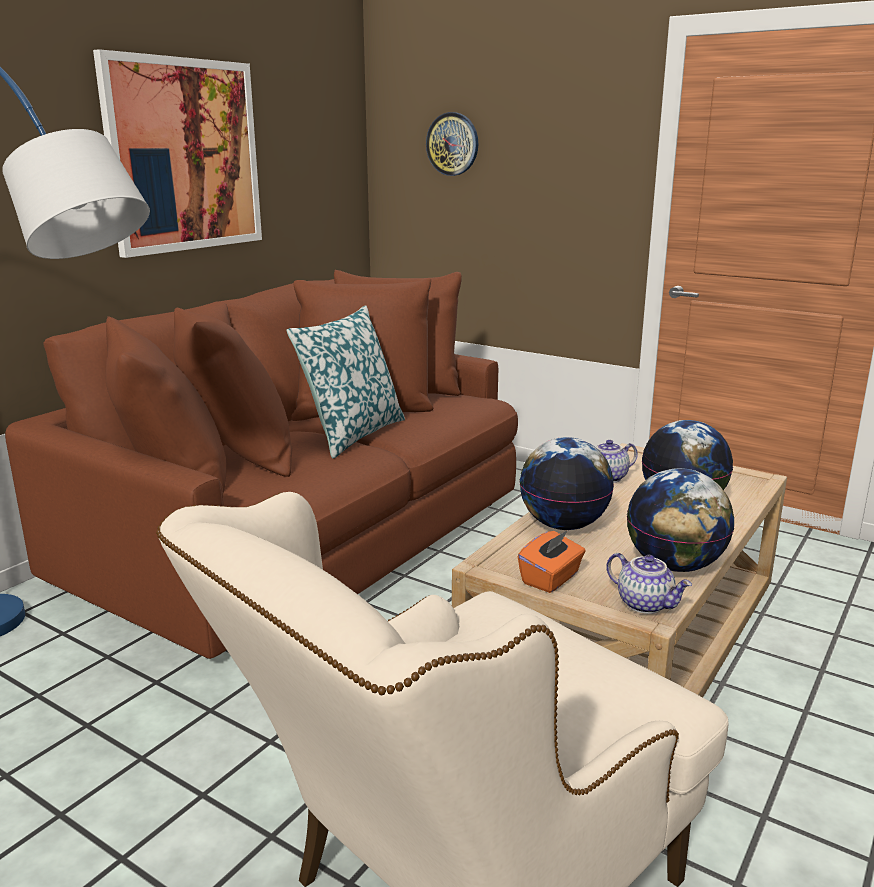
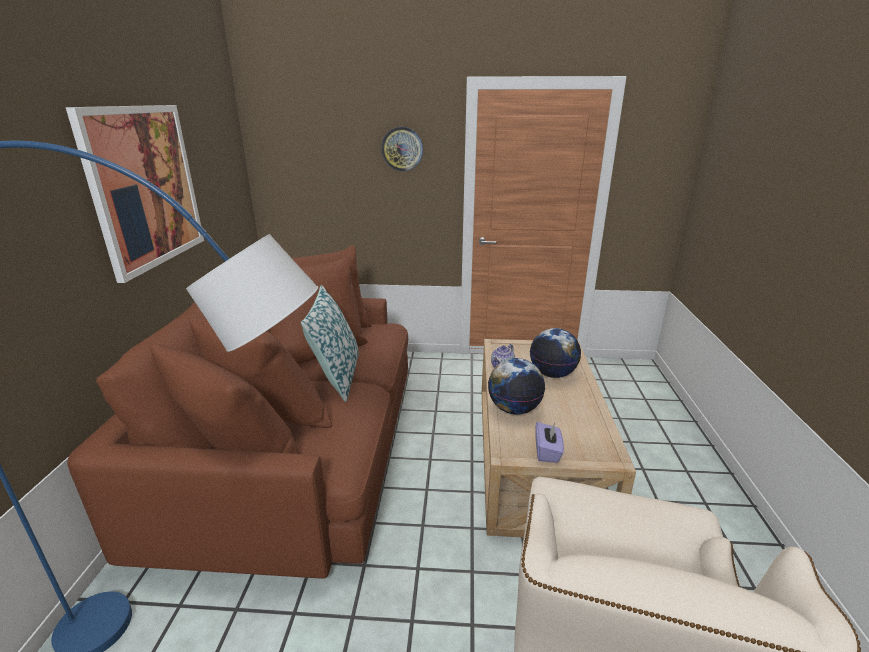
camera: 30 degrees left, 5 degrees up
(452, 144) = (318, 154): wall clock -> wall clock (402, 149)
(551, 579) = (547, 452): orange tissue box -> purple tissue box
(646, 604) = (605, 451): teapot -> none
(674, 566) = (591, 420): globe -> none

